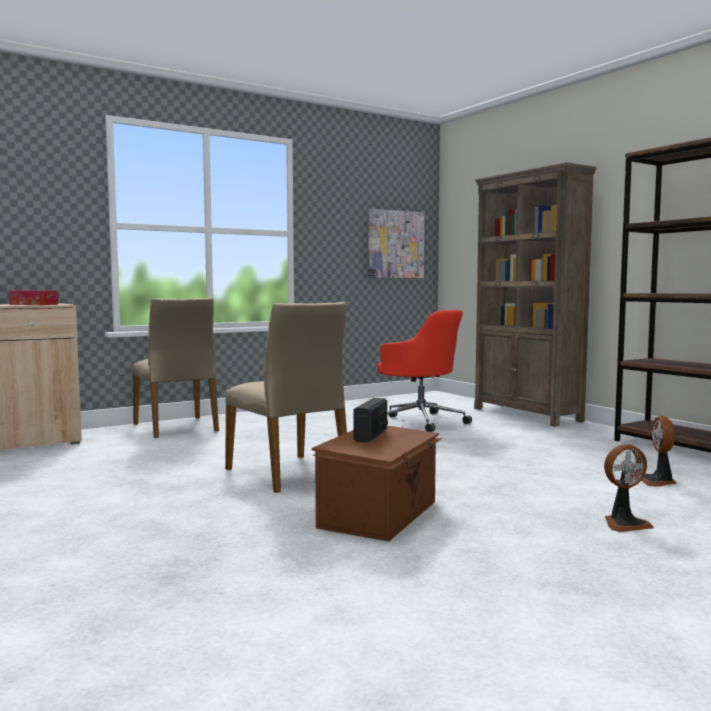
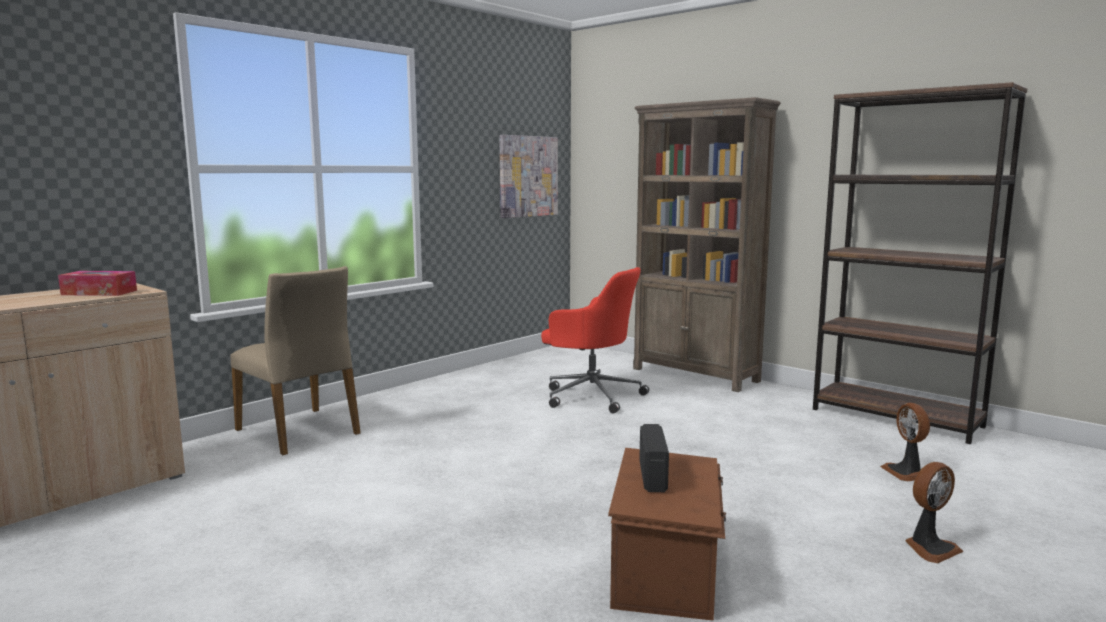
camera: 15 degrees left, 5 degrees up
(289, 473) = (504, 506): beige chair -> none

